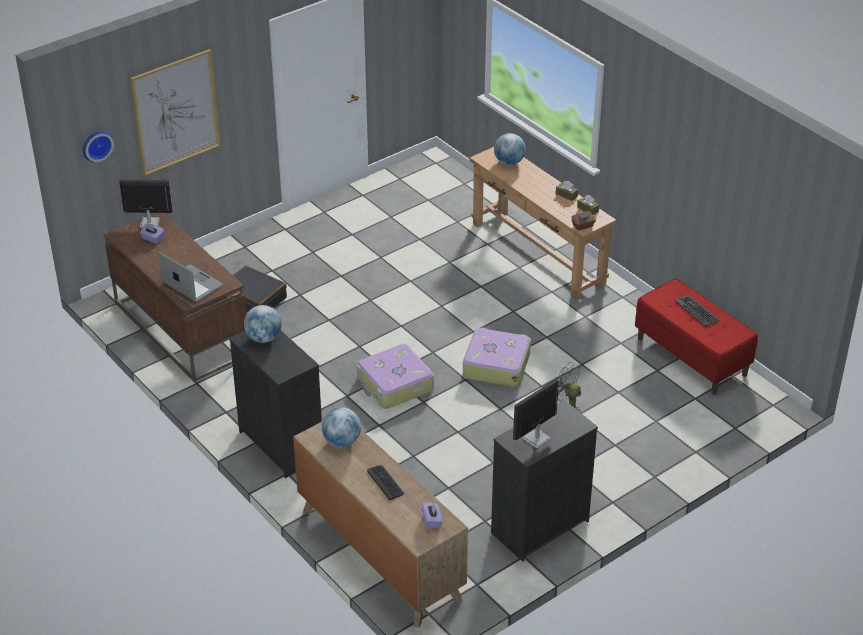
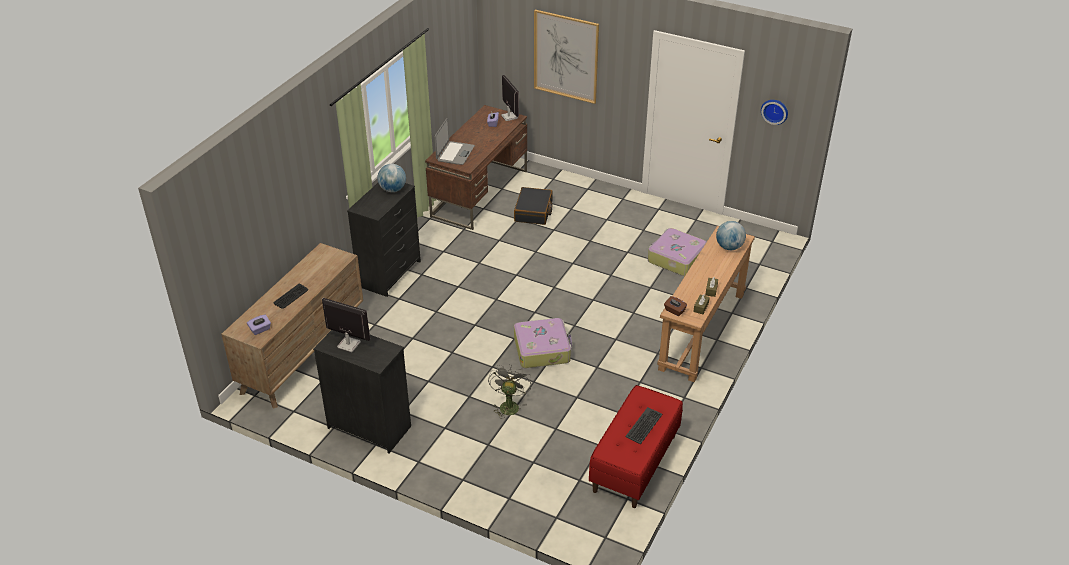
camera: 65 degrees right, 0 degrees up
(96, 145) = (504, 44): wall clock -> wall clock (775, 111)
(341, 441) = (325, 264): globe -> none
(394, 385) = (484, 305): suitcase -> suitcase (676, 258)

